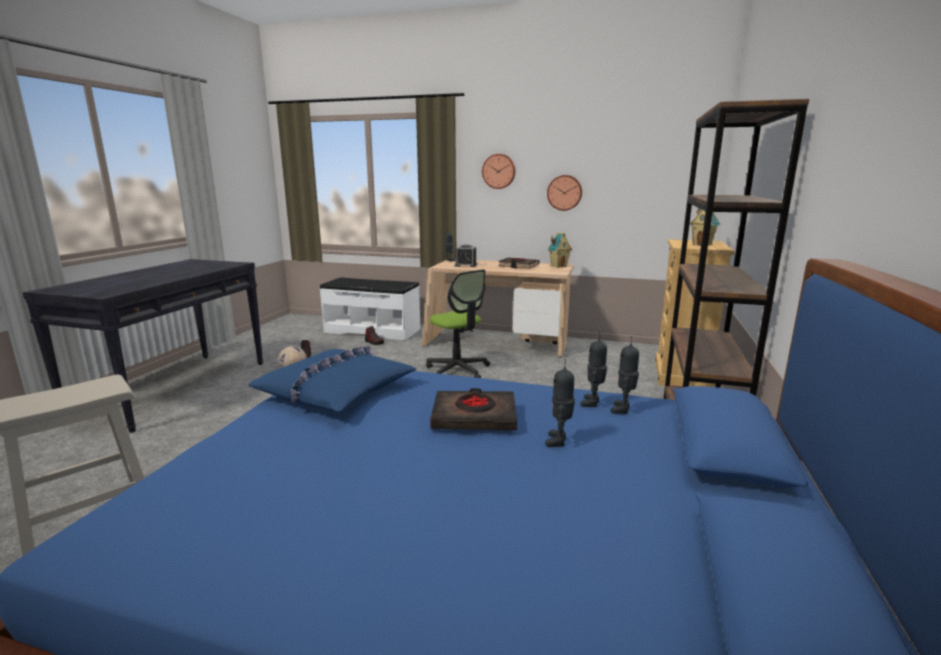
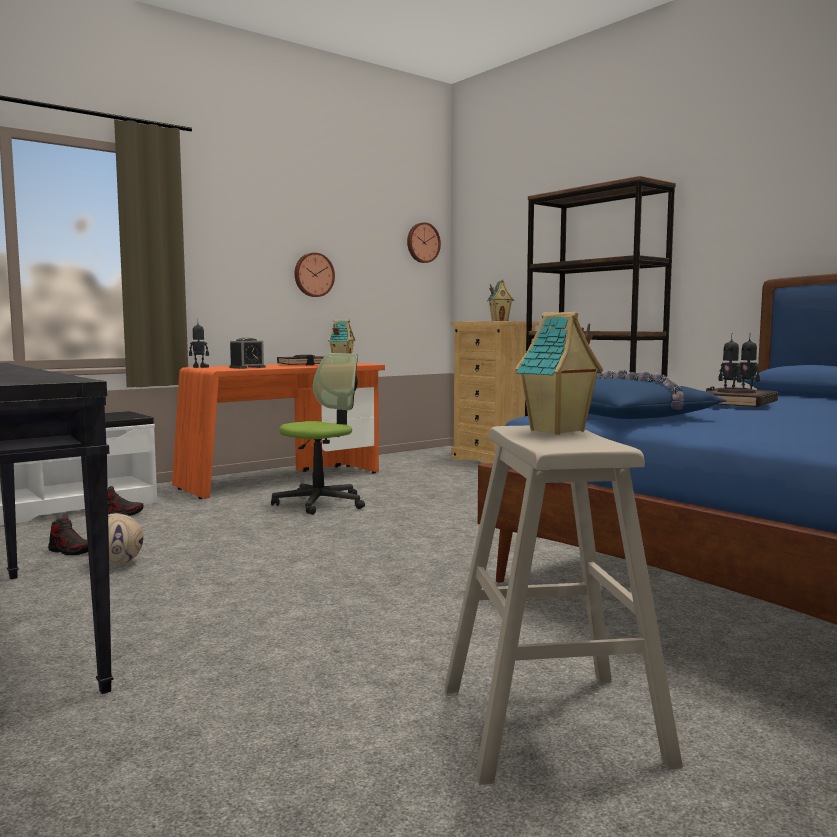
camera: 55 degrees left, 10 degrees down
(86, 392) = (557, 431): none -> toy house
(458, 370) = (320, 503): office chair -> office chair turned 45 degrees counterclockwise
(496, 344) = (283, 480): beige desk -> orange desk
(499, 171) = (232, 242): wall clock -> wall clock (422, 243)
(559, 441) = (791, 403): toy robot -> none

